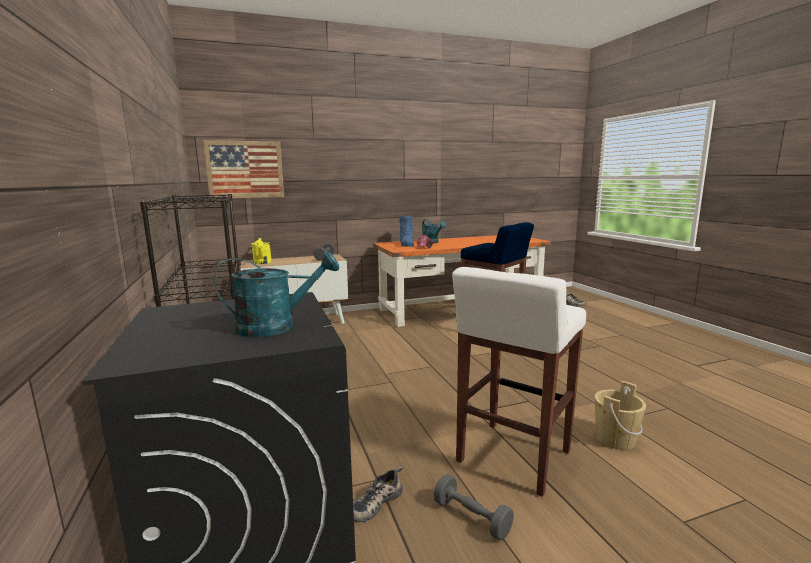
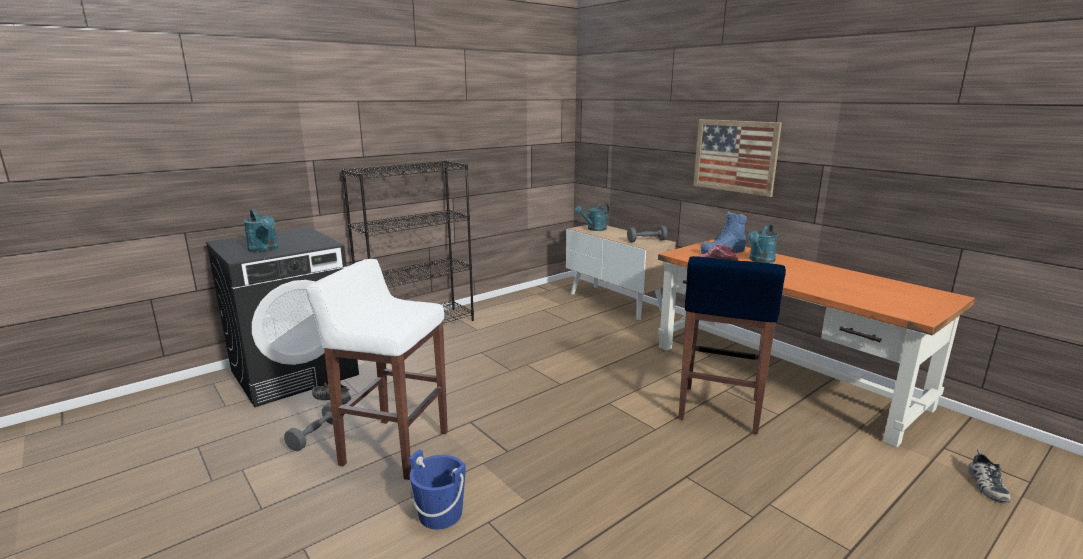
camera: 70 degrees right, 5 degrees up
(245, 169) = (609, 133): picture -> picture (735, 156)
(262, 263) = (594, 229): yellow watering can -> turquoise watering can
(615, 439) = (440, 514): beige bucket -> blue bucket

